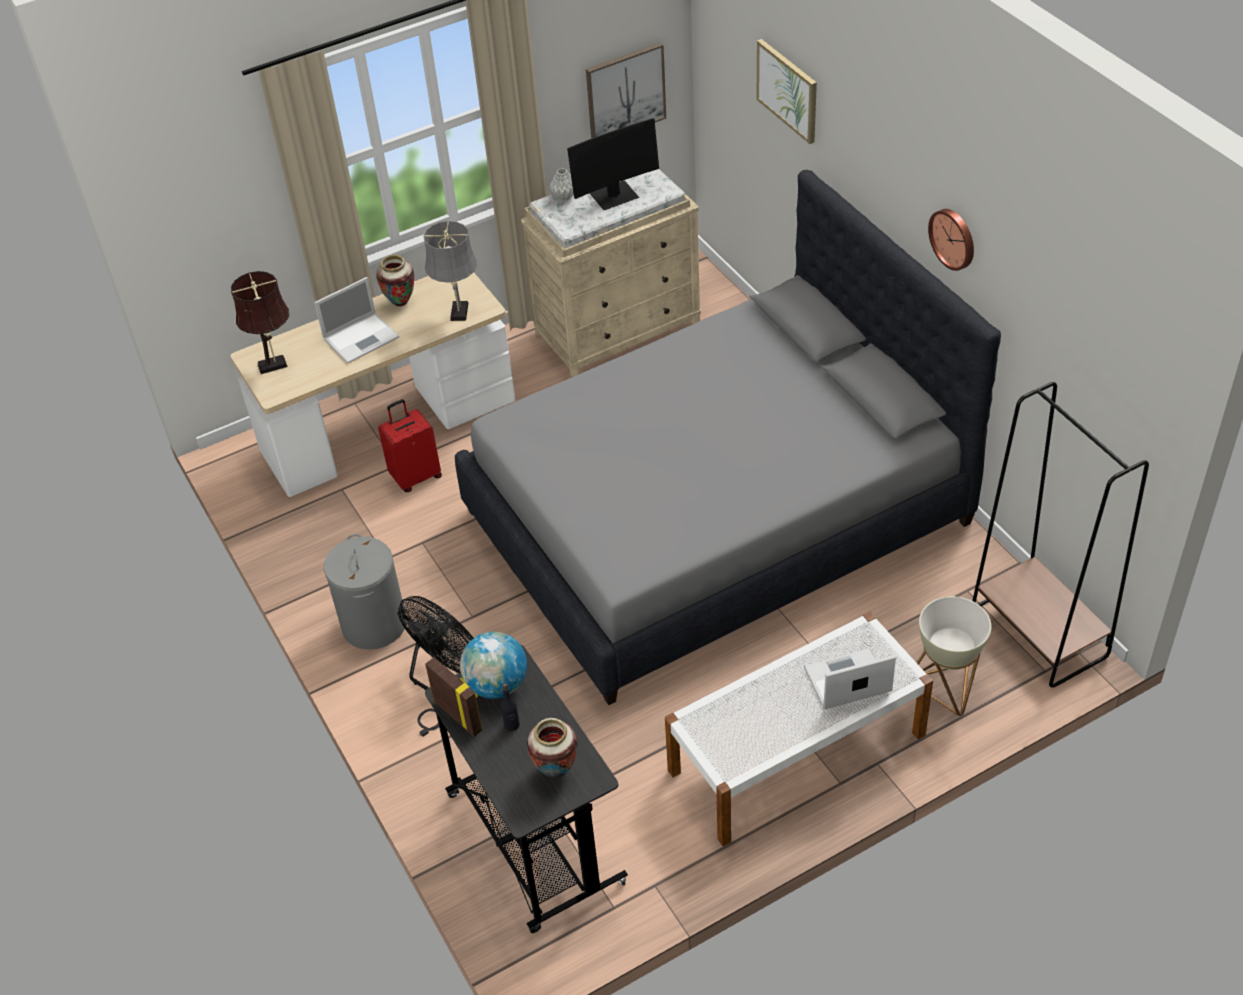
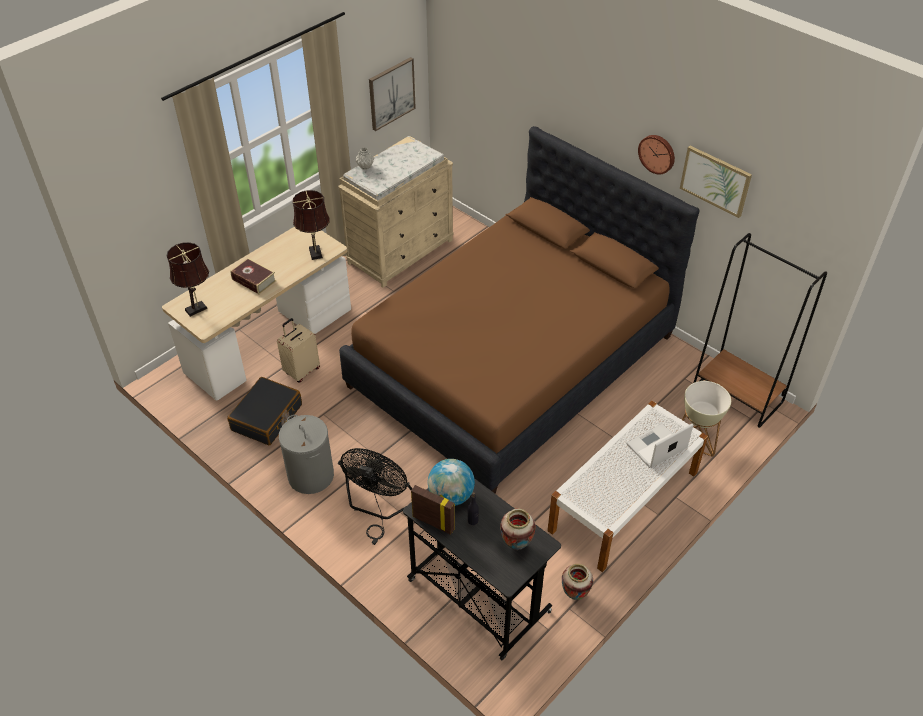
camera: 20 degrees left, 0 degrees up
(346, 534) = (267, 418): none -> black suitcase
(362, 337) = (254, 280): laptop -> book
(400, 302) = (271, 253): vase -> vase (574, 594)
(415, 476) = (301, 371): red suitcase -> beige suitcase
(459, 314) = (316, 254): grey table lamp -> brown table lamp
(614, 196) = (398, 162): monitor -> none
(717, 516) = (513, 361): grey bed -> brown bed
(788, 90) = (514, 76): picture -> picture (715, 180)

